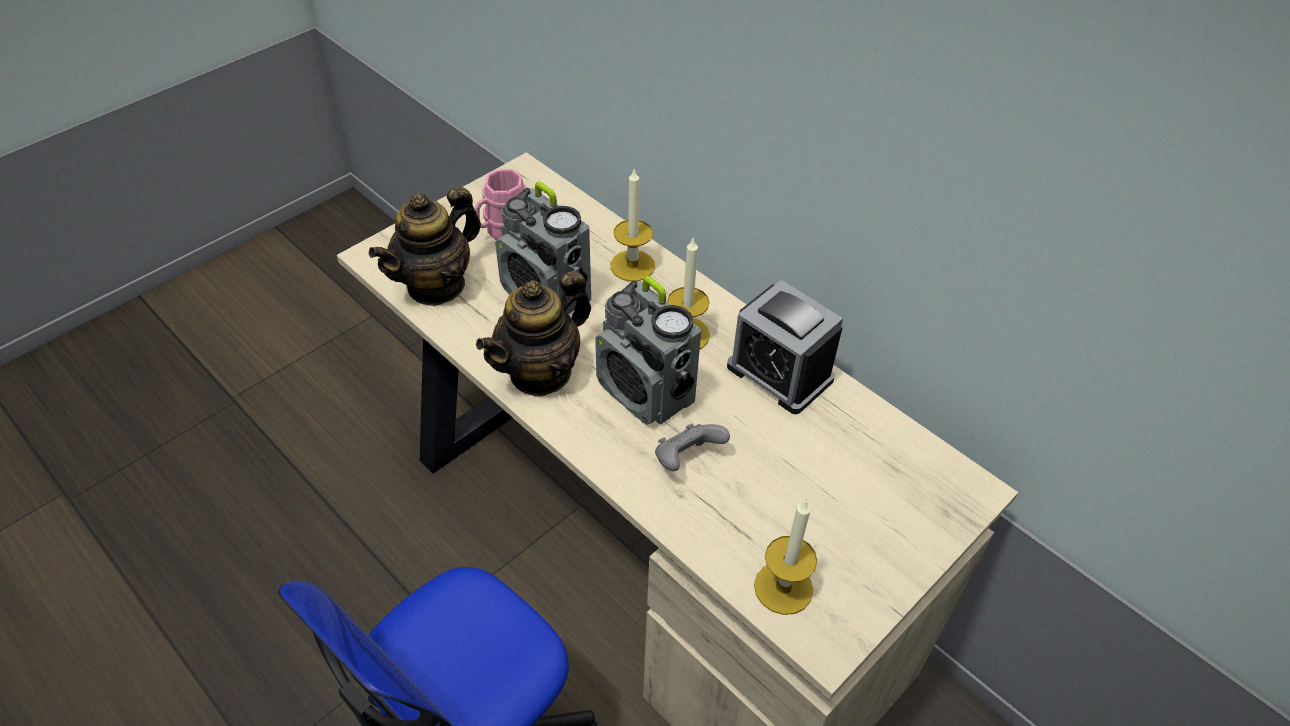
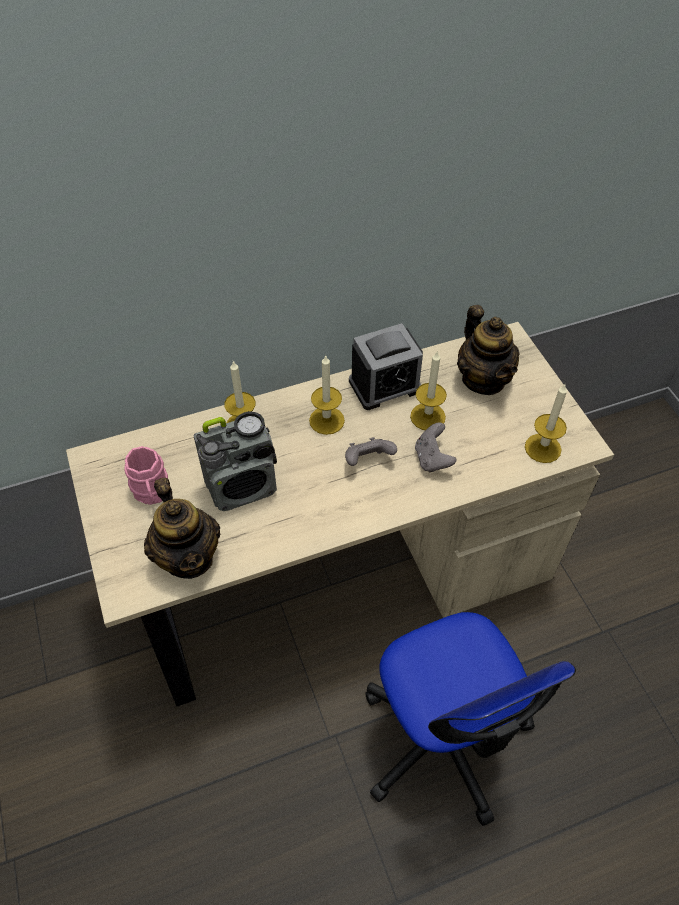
camera: 65 degrees left, 5 degrees up
(541, 372) = (318, 515): teapot -> teapot (483, 379)
(646, 393) = (368, 460): radio -> grey game controller
(756, 433) = (427, 416): none -> candle

